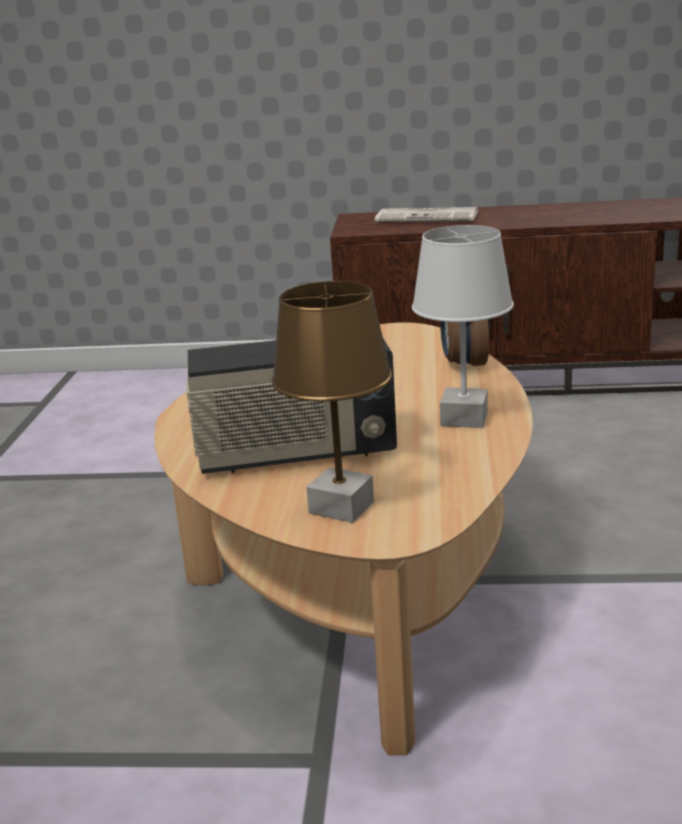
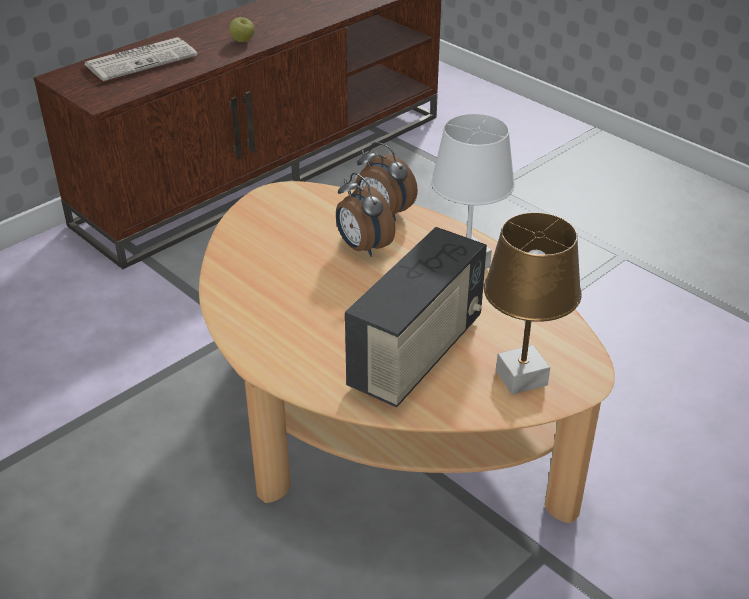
camera: 50 degrees left, 15 degrees up
(400, 379) = (362, 248): none -> alarm clock
(530, 220) = (242, 41): none -> apple

